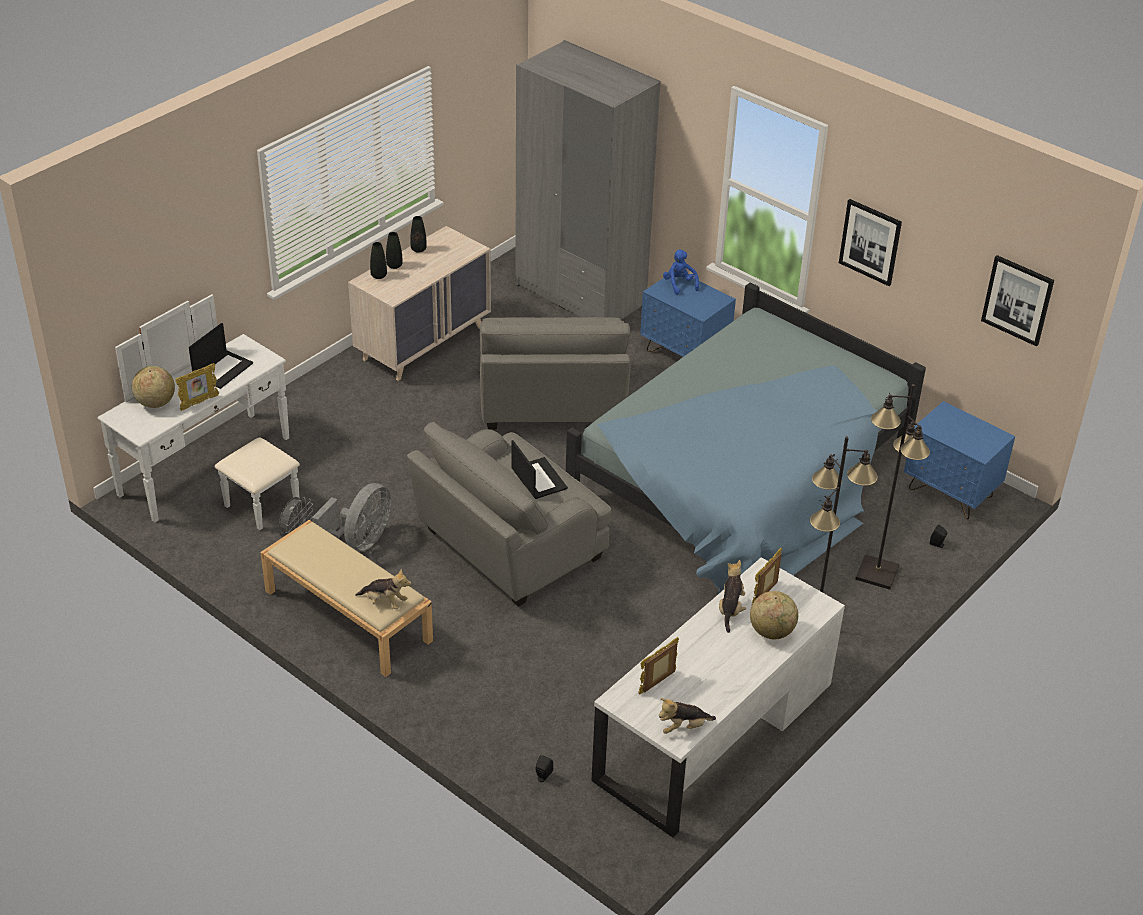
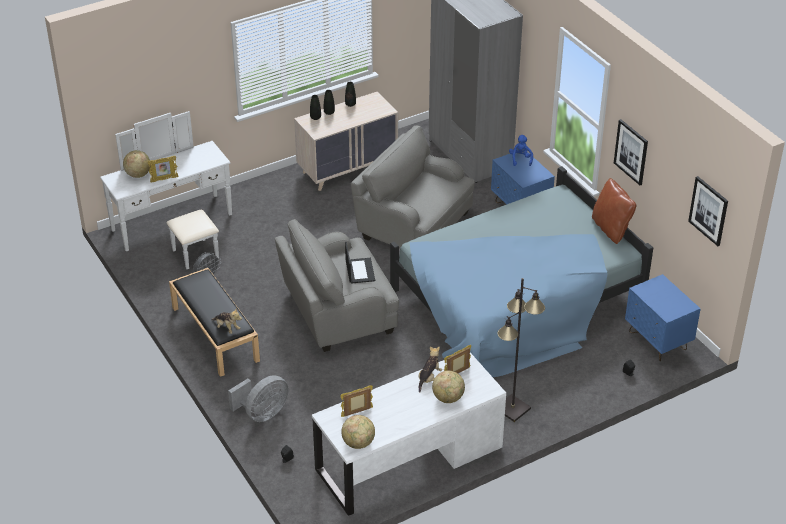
camera: 20 degrees right, 0 degrees up
(222, 369) = (188, 161): laptop -> none
(346, 615) = (214, 334): beige bench -> black bench
(360, 540) = (245, 289): grey fan -> grey fan (262, 413)
(552, 402) = (413, 224): grey armchair -> grey armchair turned 105 degrees clockwise
(683, 727) = (358, 443): plush toy -> globe
(851, 354) = (611, 229): none -> brown pillow
(876, 572) = (575, 382): black floor lamp -> none

